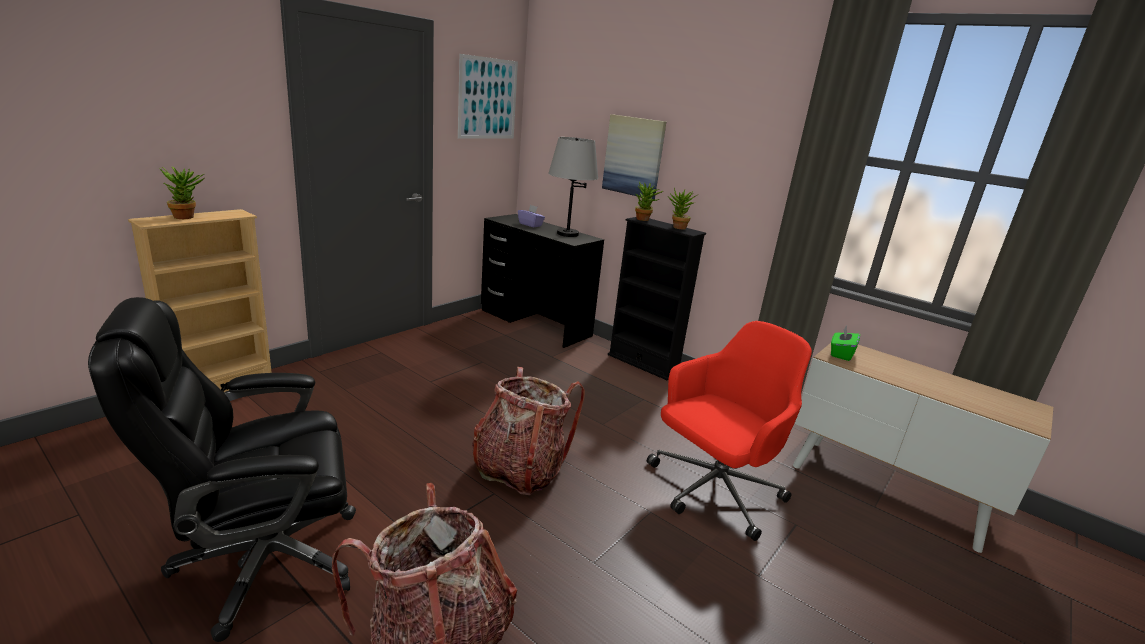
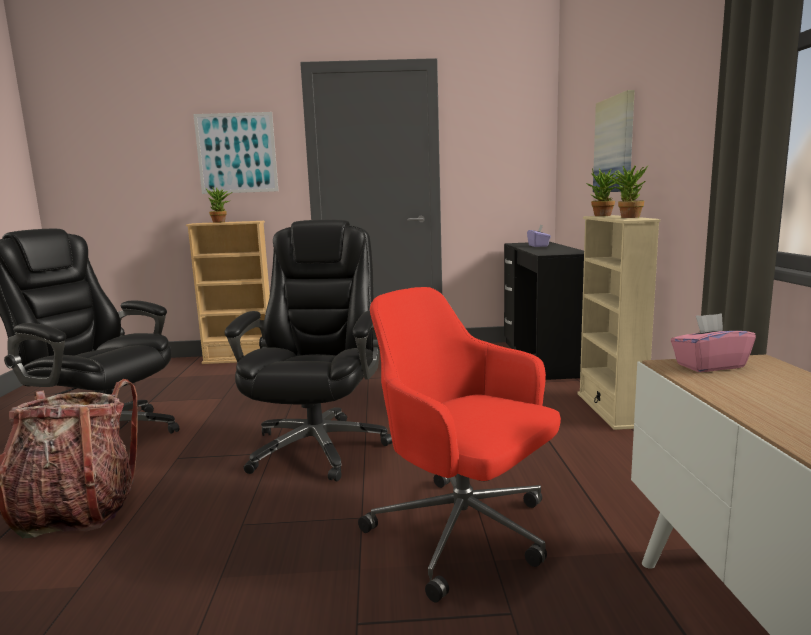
camera: 50 degrees right, 10 degrees down
(488, 99) = (506, 123): picture -> picture (236, 153)
(520, 469) = (318, 446): backpack -> black office chair
(567, 234) = (559, 250): grey table lamp -> none
(643, 363) = (610, 410): black bookcase -> beige bookcase
(713, 491) = (464, 533): red office chair -> red office chair turned 150 degrees counterclockwise
(841, 354) = (709, 366): green tissue box -> pink tissue box

